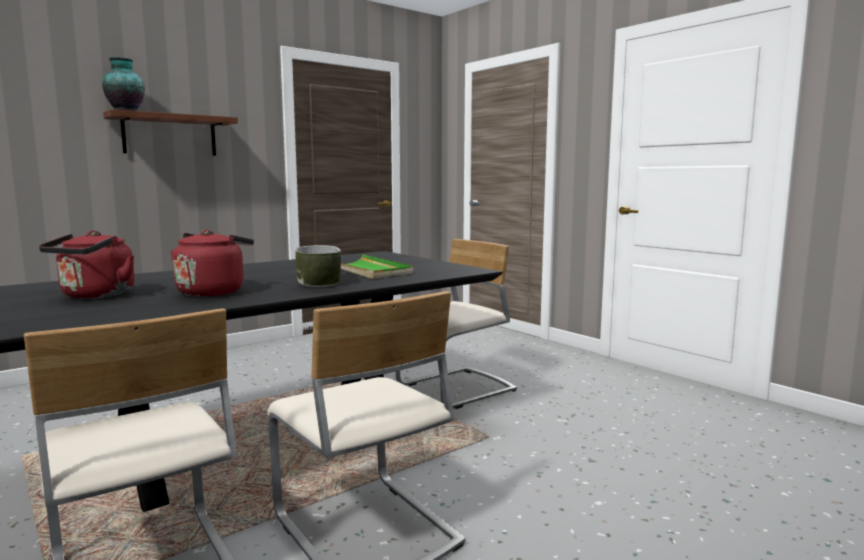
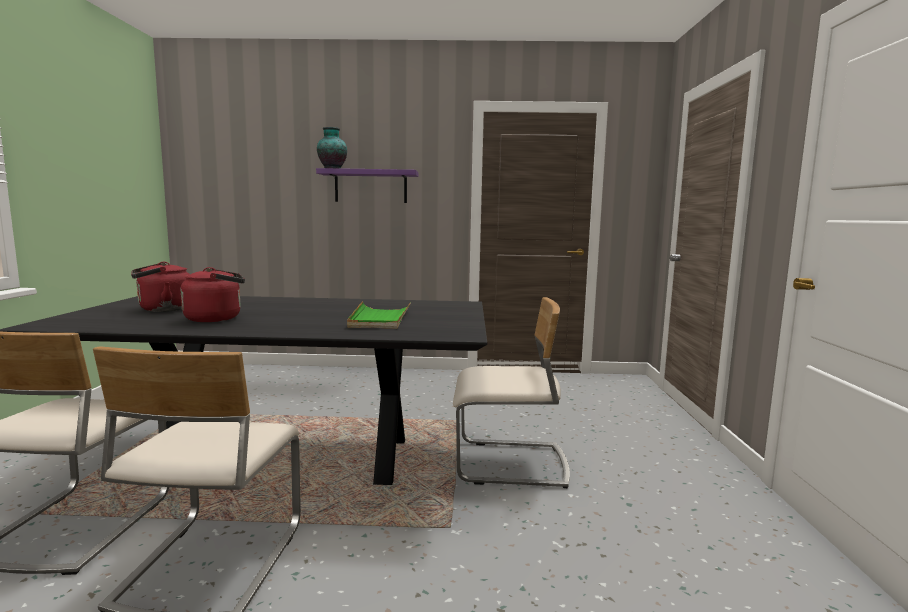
camera: 40 degrees right, 0 degrees up
(170, 135) = (371, 186): brown shelf -> purple shelf
(319, 282) = (301, 323): bowl -> none

